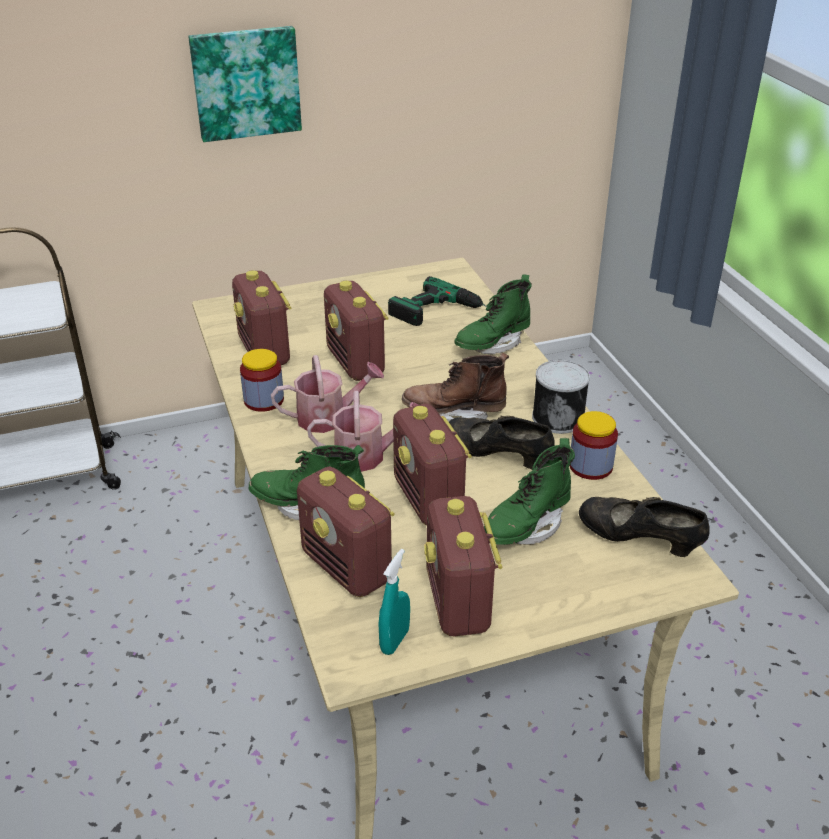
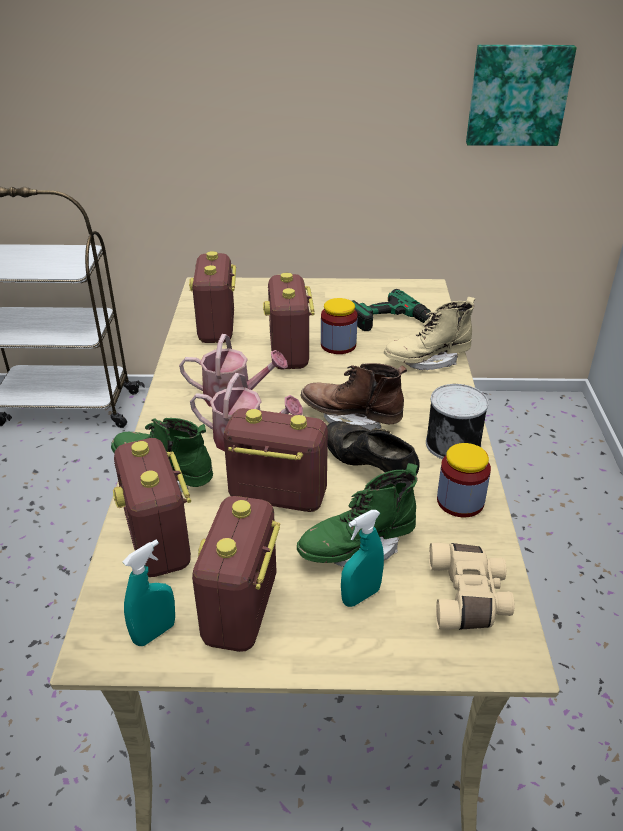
camera: 20 degrees right, 0 degrees up
(246, 83) = (271, 90): picture -> picture (517, 95)
(264, 400) = (188, 370): jar -> jar (338, 345)
(429, 500) = (276, 496): radio -> radio turned 105 degrees clockwise
(492, 344) = (427, 360): green boot -> beige boot
(552, 564) = (360, 596): none -> turquoise spray bottle
(639, 541) = (469, 597): black shoe -> beige binoculars

